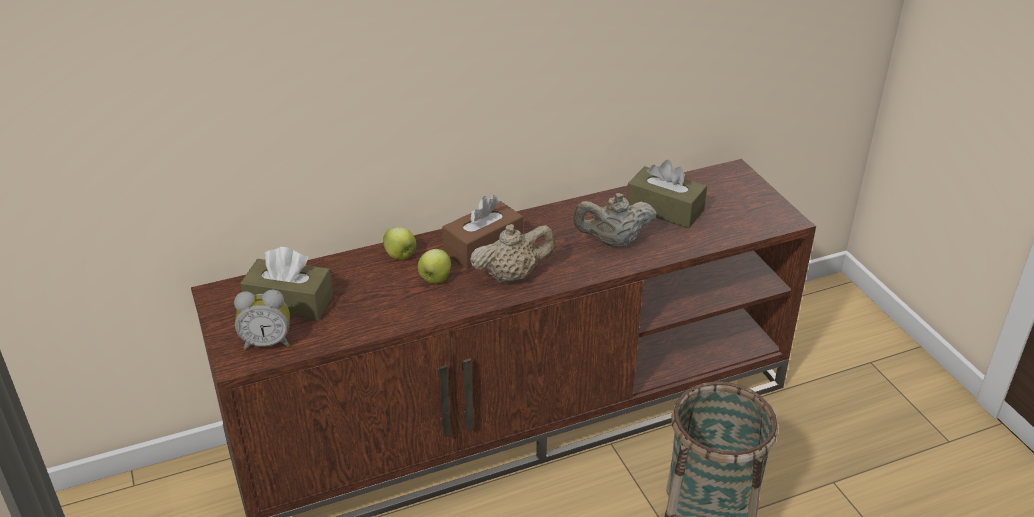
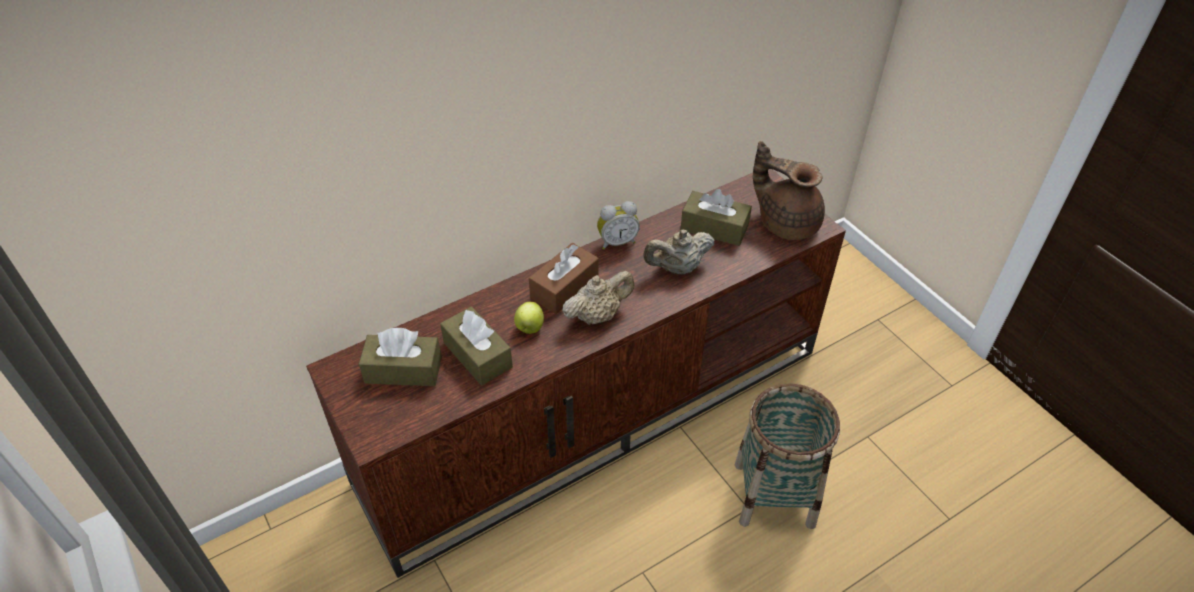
camera: 10 degrees left, 10 degrees up
(267, 342) = (394, 416): alarm clock -> alarm clock (617, 242)
(372, 297) = (477, 355): none -> brown tissue box
(401, 256) = (492, 307): apple -> none
(748, 211) = (786, 222): none -> brown teapot

